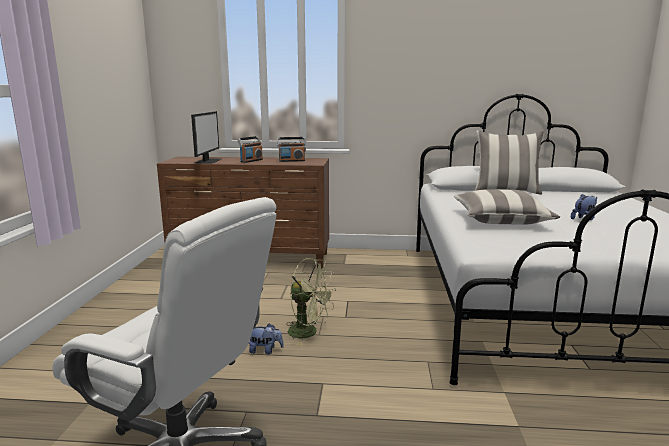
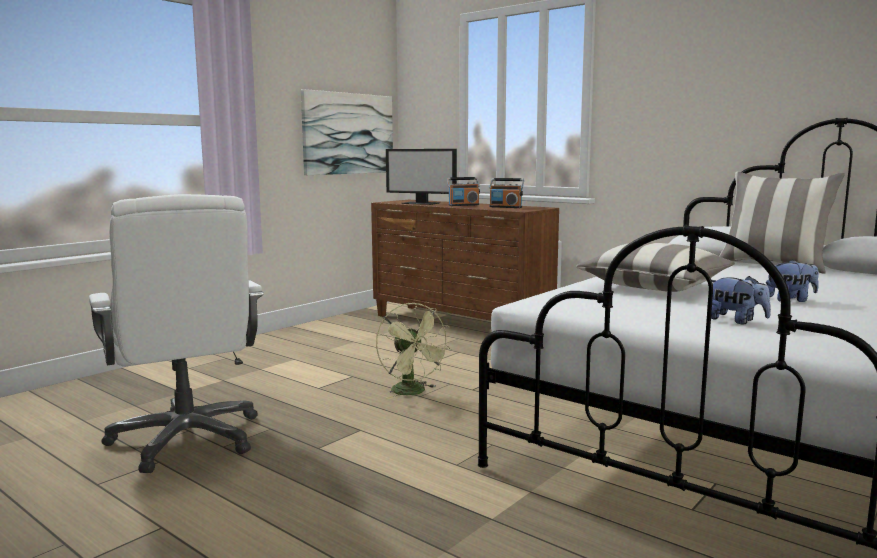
camera: 35 degrees right, 5 degrees down
(121, 98) = (348, 133): none -> picture
(207, 161) = (421, 203): monitor -> monitor turned 75 degrees clockwise
(265, 350) = (352, 395): plush toy -> plush toy (736, 321)

